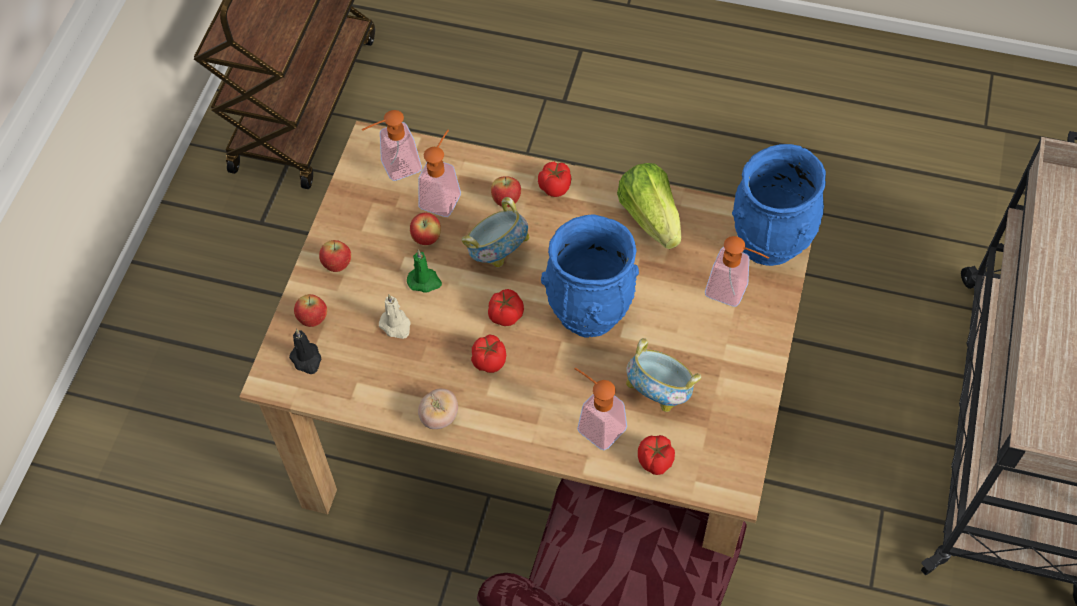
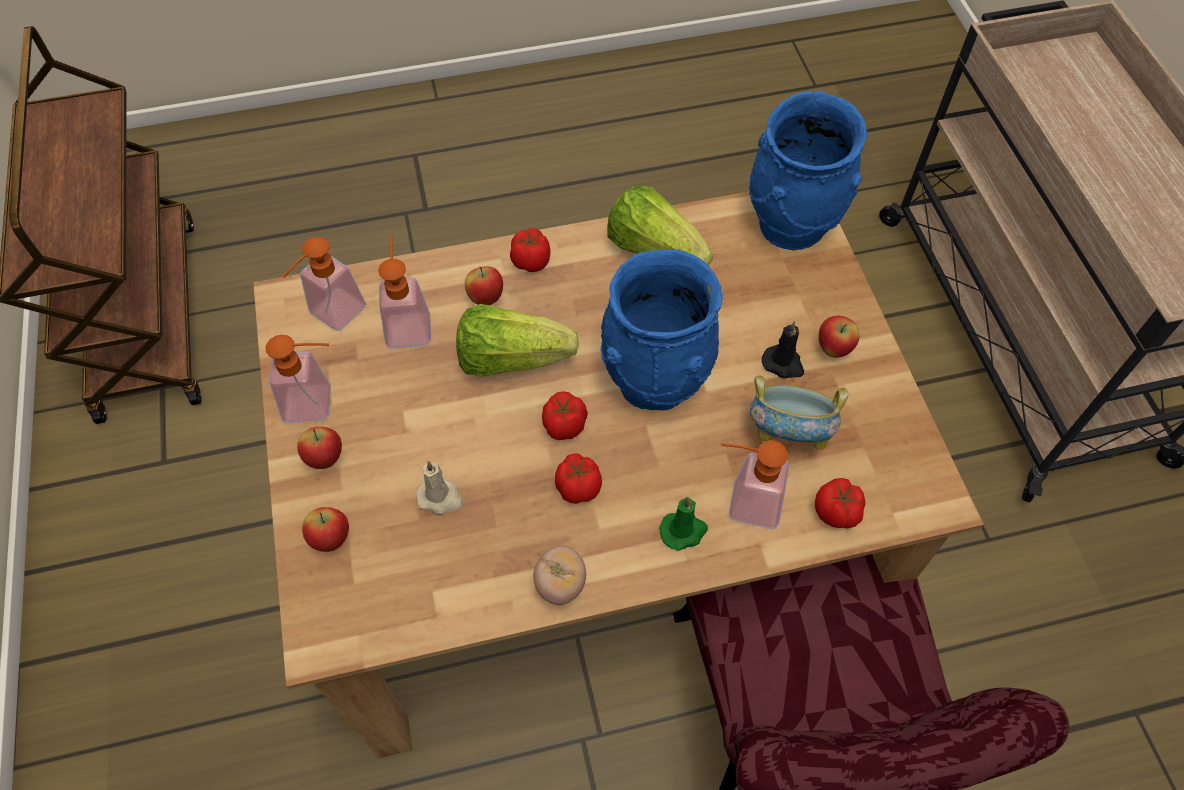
camera: 30 degrees left, 0 degrees up
(307, 359) = (351, 593): black candle -> black candle (783, 364)
(425, 281) = (445, 429): green candle -> green candle (683, 531)
(427, 238) = (418, 379): apple -> apple (833, 349)
(498, 252) = (511, 359): bowl -> lettuce
(733, 292) = (791, 290): soap dispenser -> soap dispenser (318, 403)

